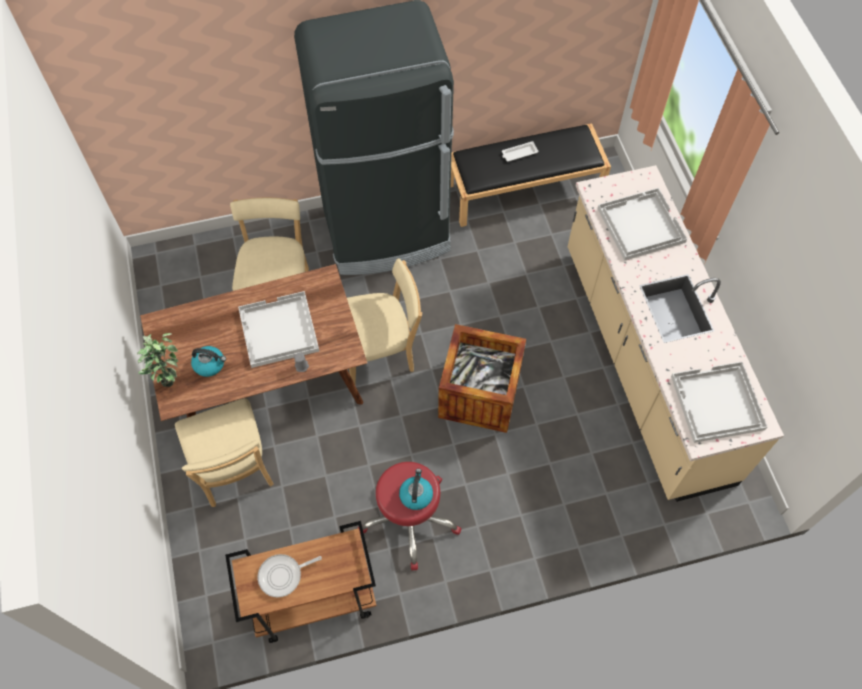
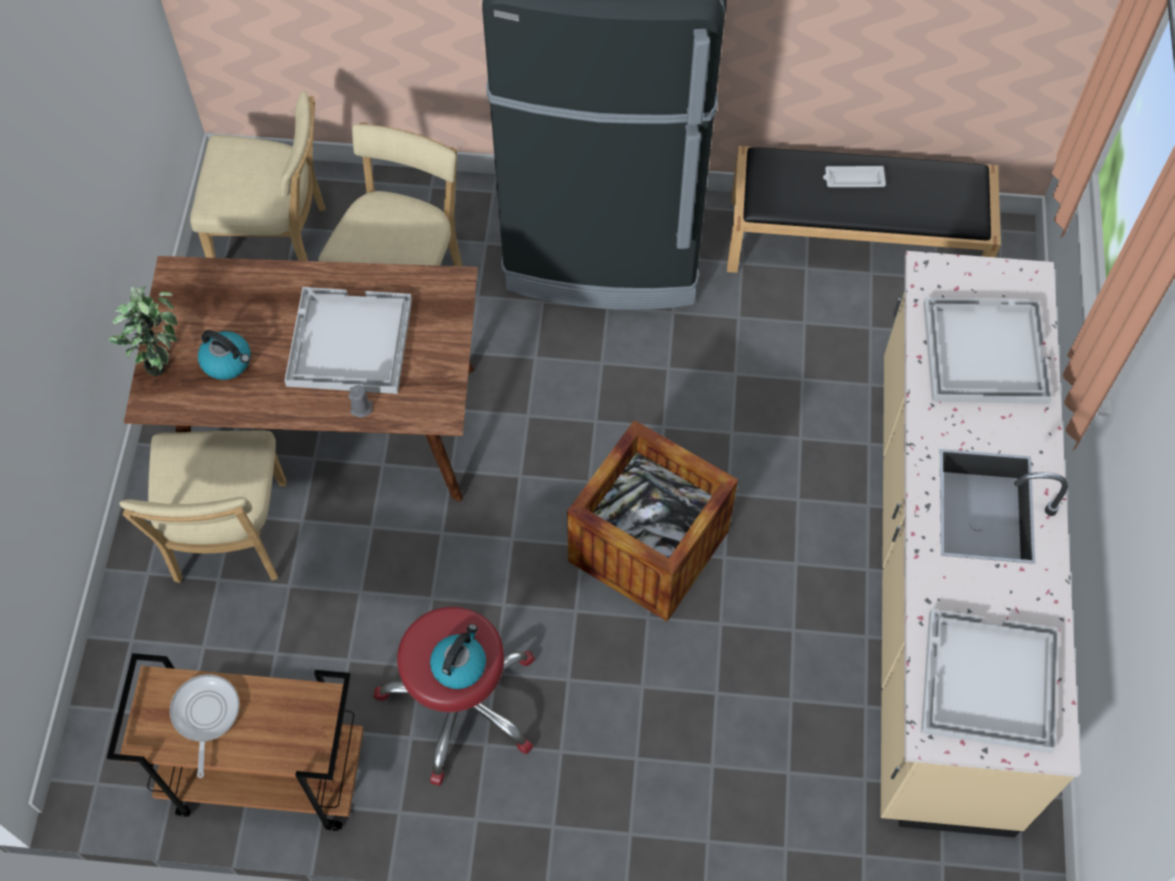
camera: 20 degrees right, 0 degrees up
(283, 575) = (205, 715): frying pan -> frying pan turned 90 degrees clockwise
(380, 353) = (519, 431): beige chair -> beige chair (276, 241)

